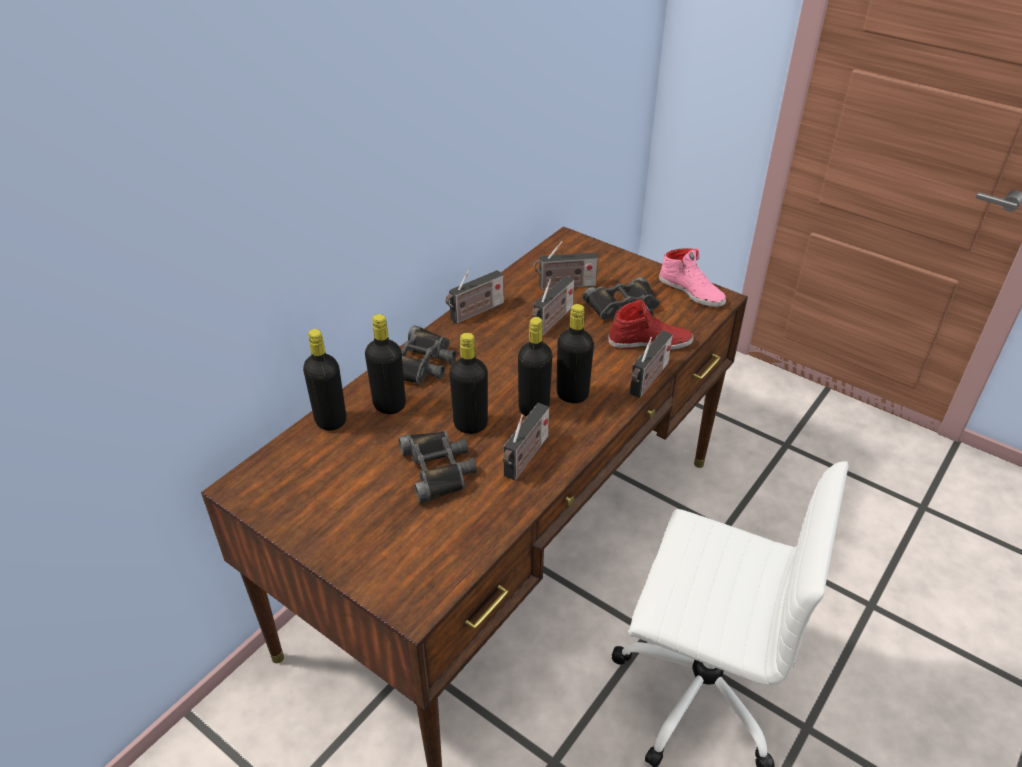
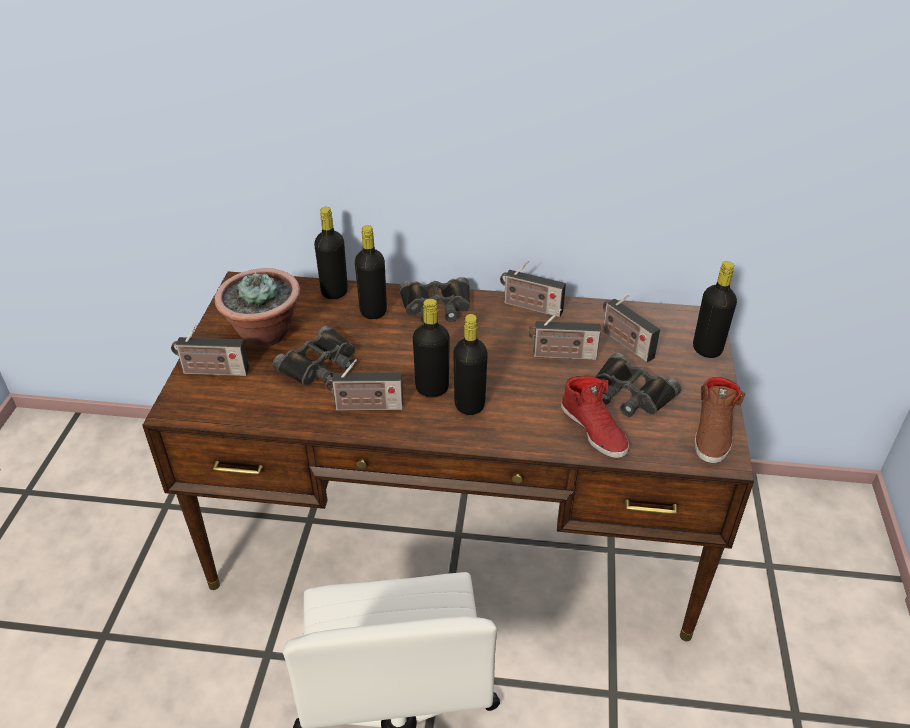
camera: 60 degrees right, 0 degrees up
(349, 495) = (264, 333): none -> potted plant
(470, 424) = (384, 361): black bottle -> black bottle (707, 349)
(648, 380) = (532, 448): radio -> radio (212, 372)
(692, 291) = (713, 432): pink shoe -> brown shoe

